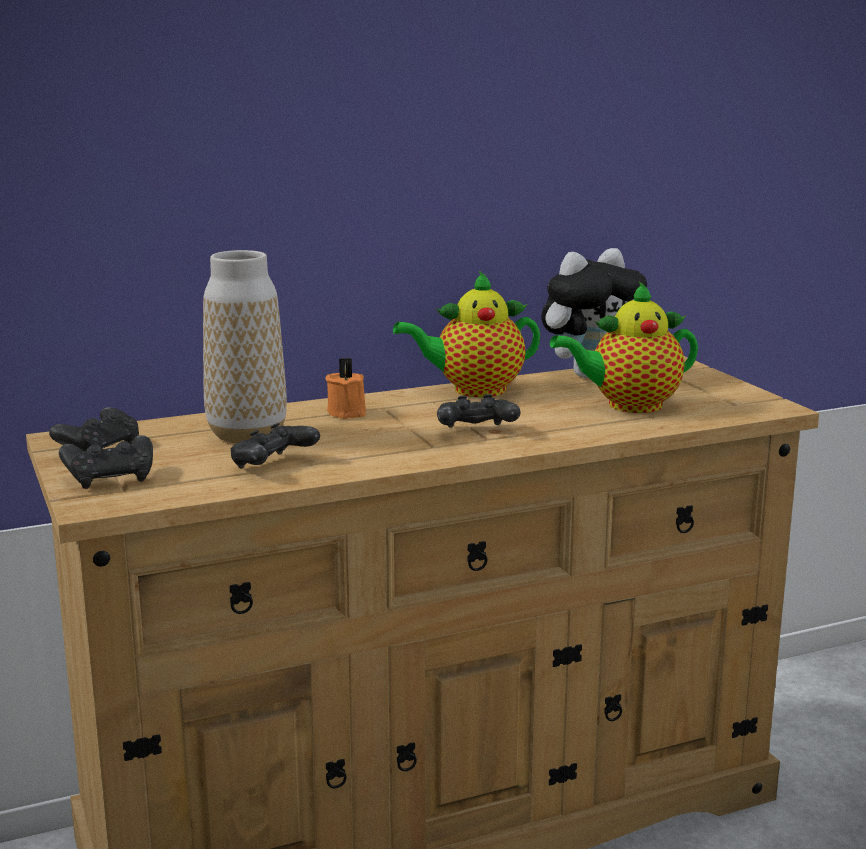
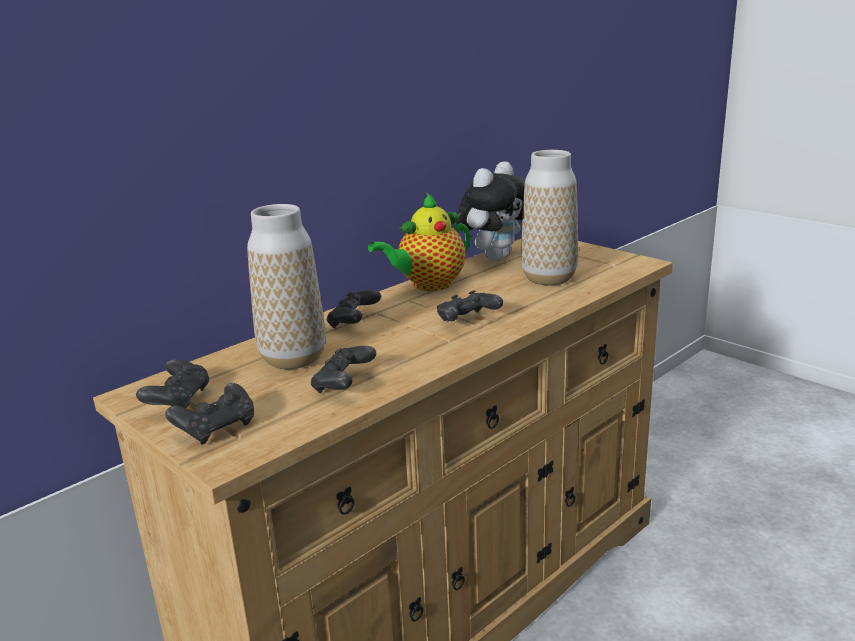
camera: 20 degrees left, 5 degrees up
(348, 412) = (354, 322): orange candle -> black game controller
(629, 405) = (548, 278): teapot -> vase

